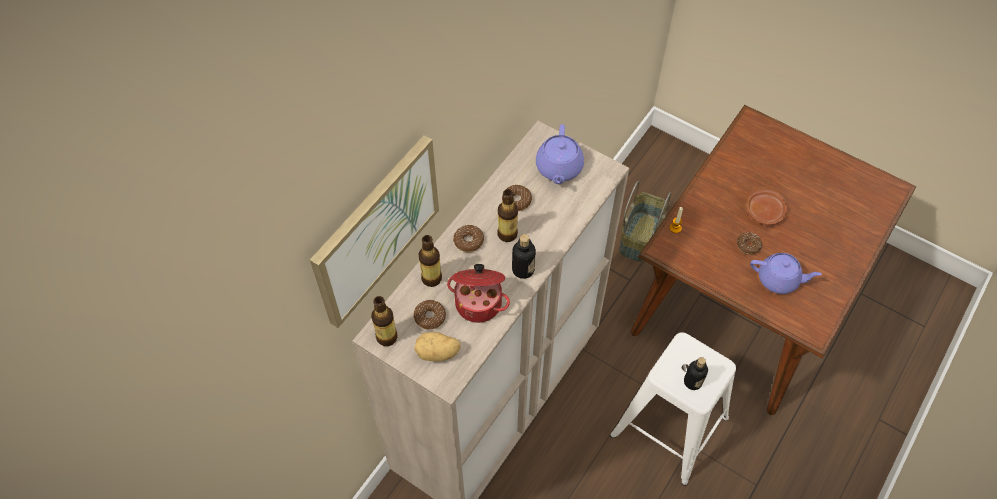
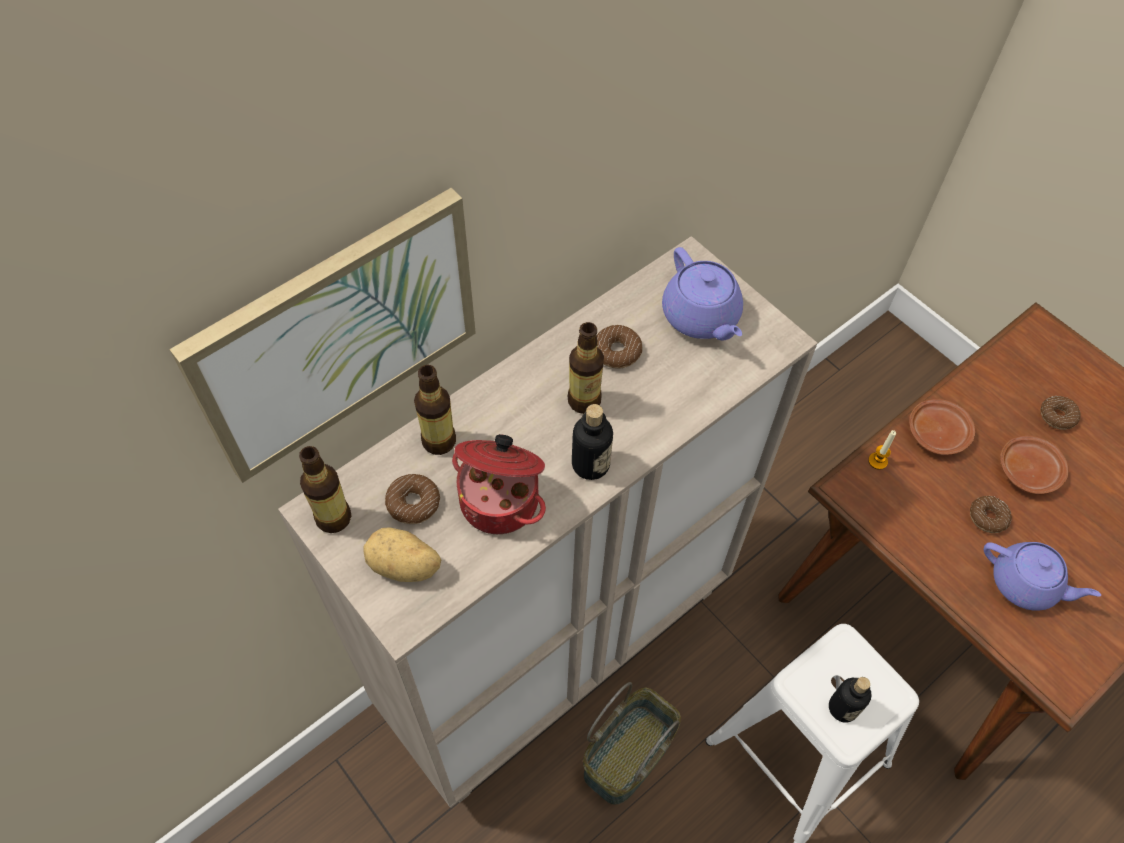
camera: 15 degrees right, 0 degrees up
(468, 241) = (518, 396): donut -> donut (1057, 416)
(559, 168) = (701, 317): purple teapot -> purple teapot turned 45 degrees counterclockwise
(639, 236) = (829, 461): basket -> basket (627, 753)
(706, 201) = (937, 432): none -> brown plate

